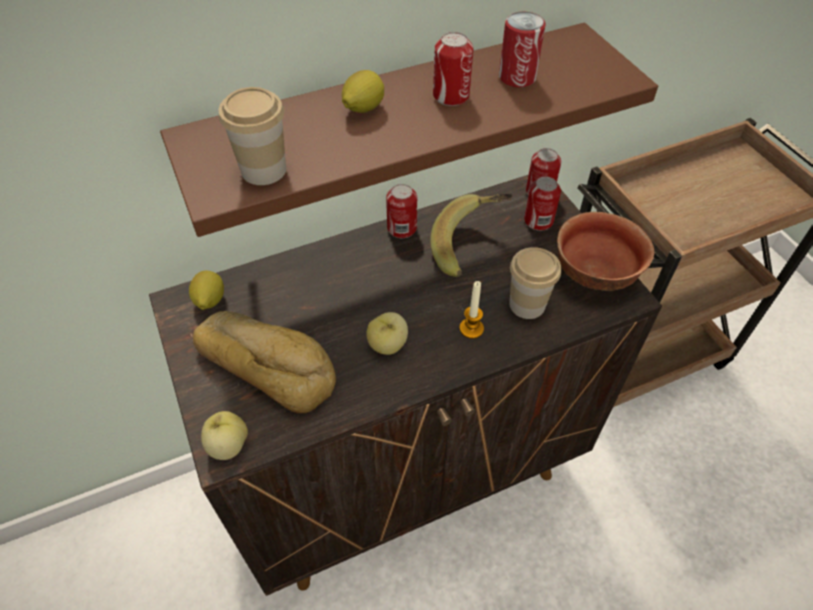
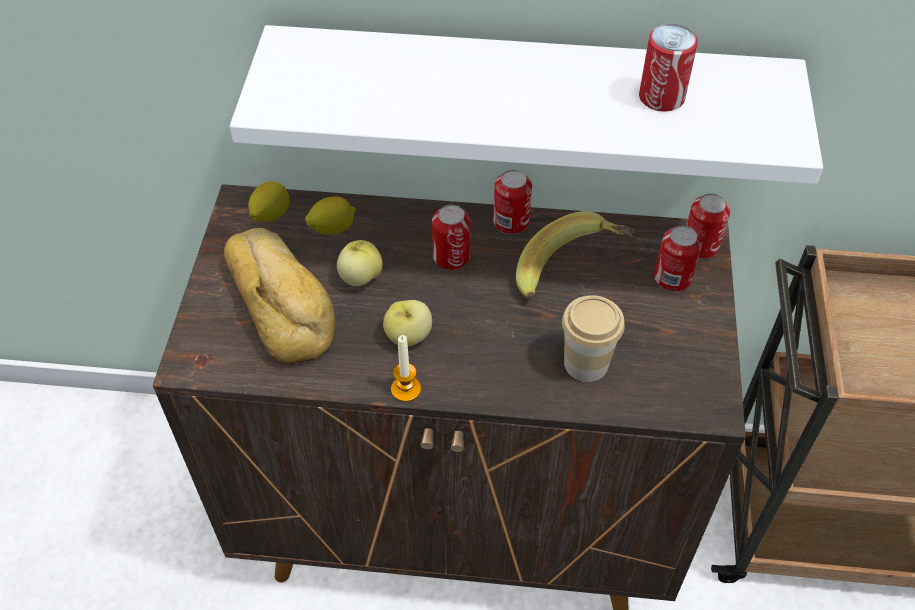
camera: 30 degrees right, 0 degrees up
(228, 445) = (198, 359): apple -> apple (360, 277)
(263, 170) = (325, 100): cup -> none
(363, 109) = (468, 73): lemon -> lemon (332, 228)
(391, 120) = (526, 95): brown shelf -> white shelf
(451, 96) = (570, 92): can -> can (451, 257)
(471, 328) = (506, 360): candle -> candle (406, 389)
(594, 272) = (693, 363): bowl -> none

